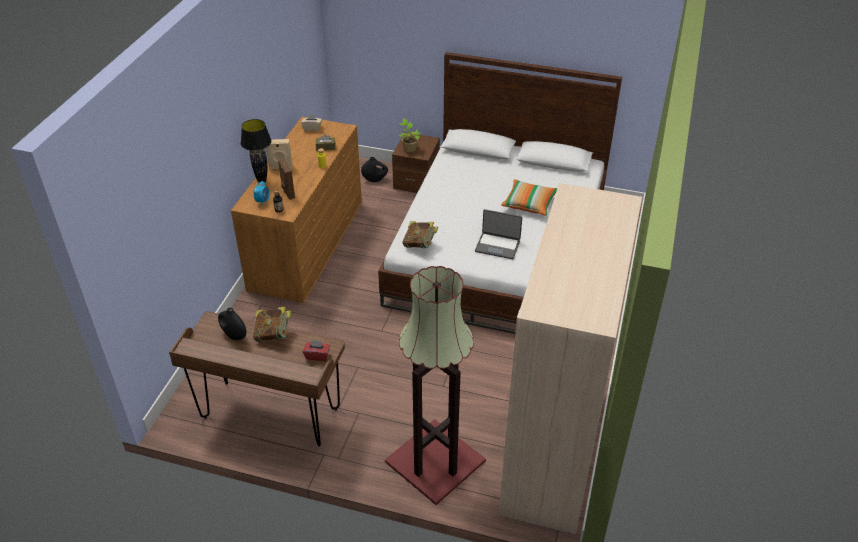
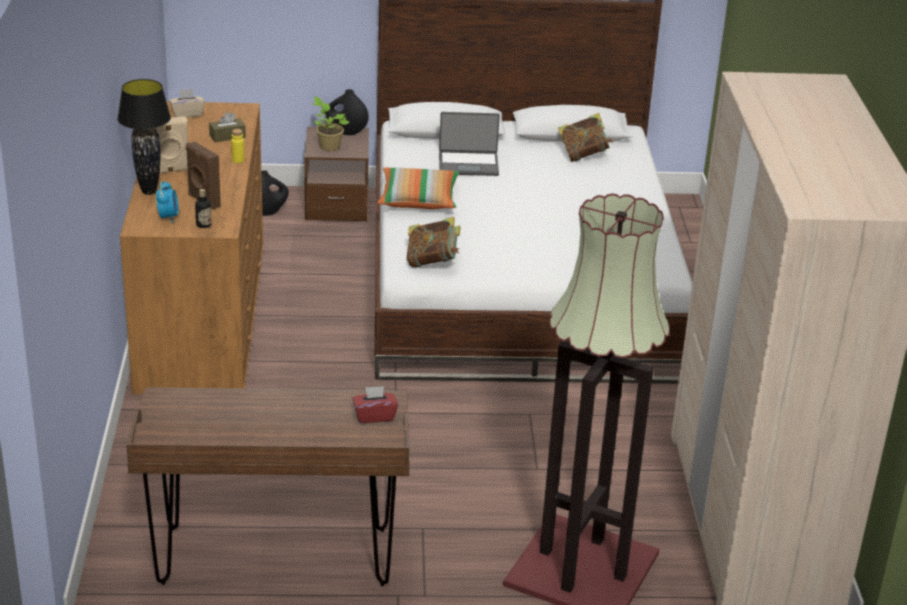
camera: 20 degrees left, 10 degrees down
(234, 335) = (217, 412): black vase -> black vase (346, 132)
(273, 335) = (284, 401): book -> book (583, 155)
(497, 246) = (553, 247): laptop -> laptop (468, 164)
(529, 204) = (567, 189): pillow -> pillow (418, 200)

